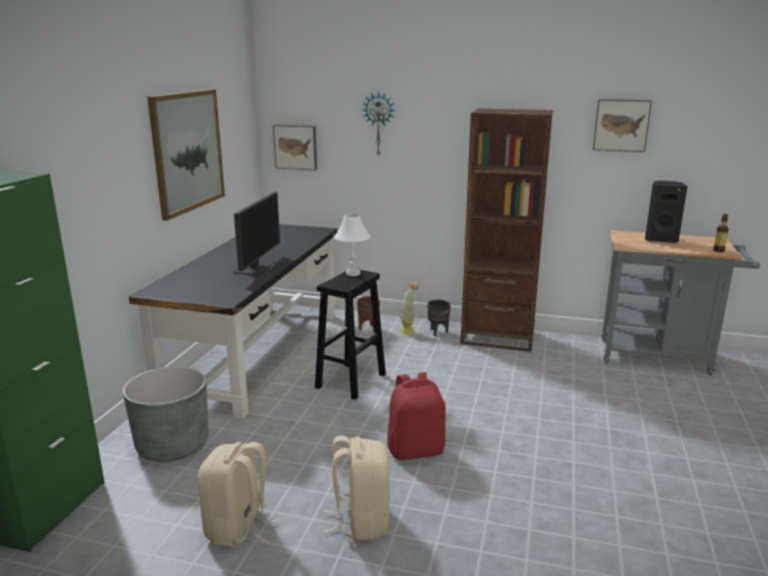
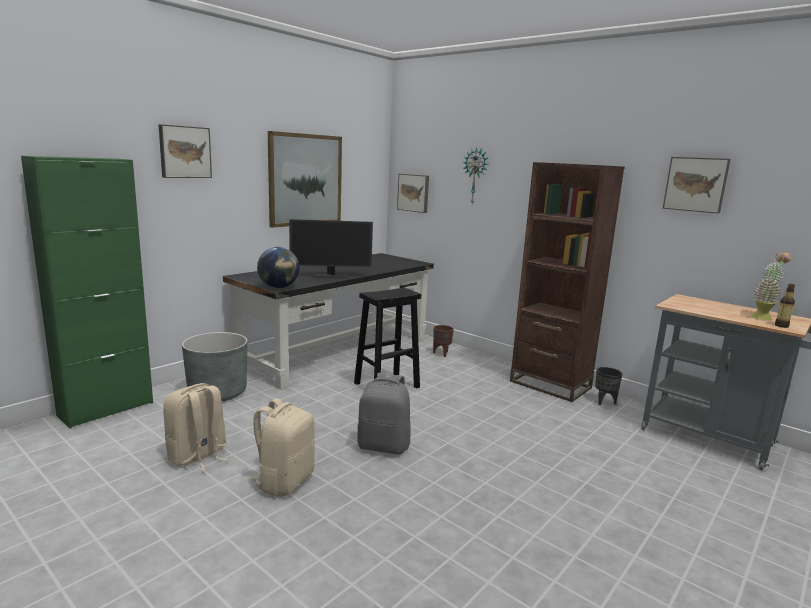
camera: 25 degrees right, 5 degrees down
(71, 144) = (184, 152): none -> picture
(225, 299) = (278, 287): none -> globe
(255, 267) = (331, 275): monitor -> monitor turned 45 degrees clockwise
(353, 274) = (399, 290): white table lamp -> none
(408, 330) = (474, 362): potted plant -> potted plant (763, 317)
(416, 450) = (384, 446): red backpack -> grey backpack
(438, 332) = (499, 369): black planter -> black planter (605, 402)
(660, 239) = (722, 308): black speaker -> none

